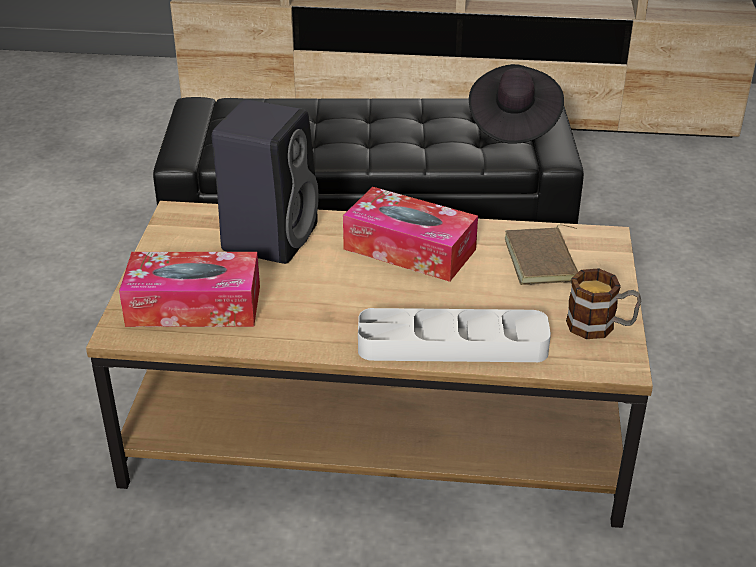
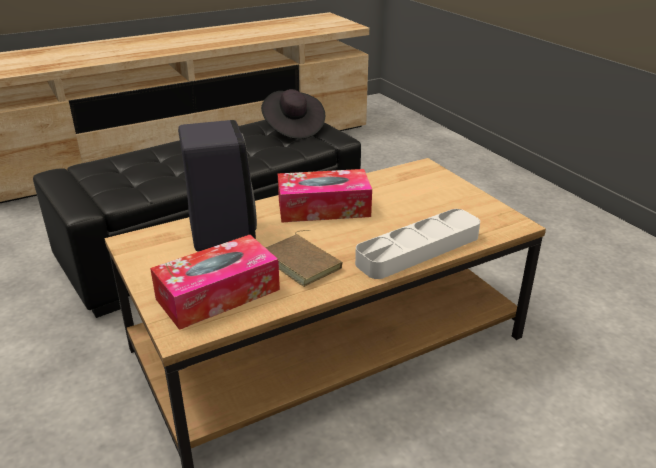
camera: 35 degrees left, 5 degrees down
(543, 260) = (408, 188): brown book -> brown book (303, 262)
(600, 326) = (482, 209): mug -> none

